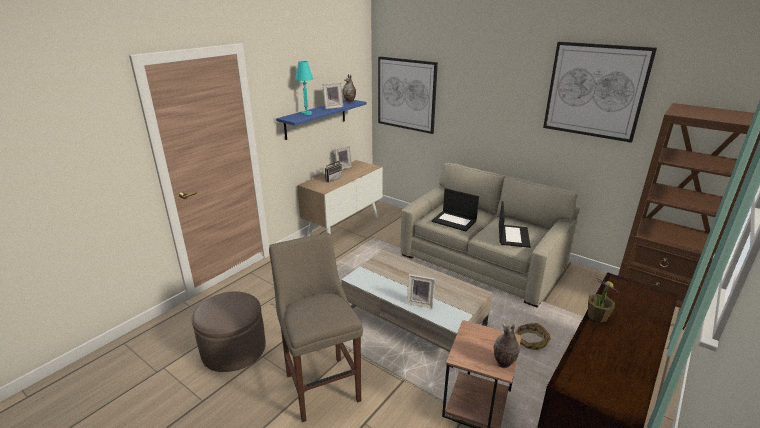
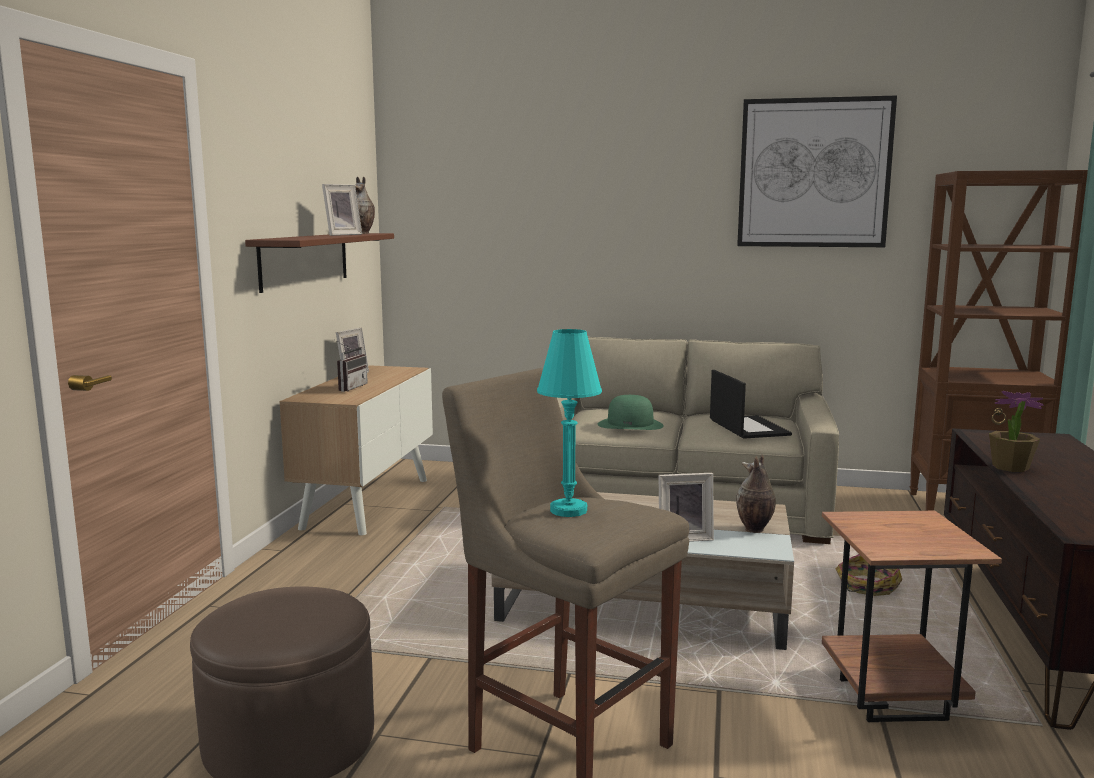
camera: 25 degrees left, 15 degrees down
(306, 113) = (302, 237): turquoise table lamp -> turquoise table lamp (568, 510)
(316, 119) = (305, 260): blue shelf -> brown shelf
(406, 94) = (460, 225): picture -> none
(454, 221) = (630, 424): laptop -> green hat
(503, 364) = (959, 543): vase -> vase (754, 529)

